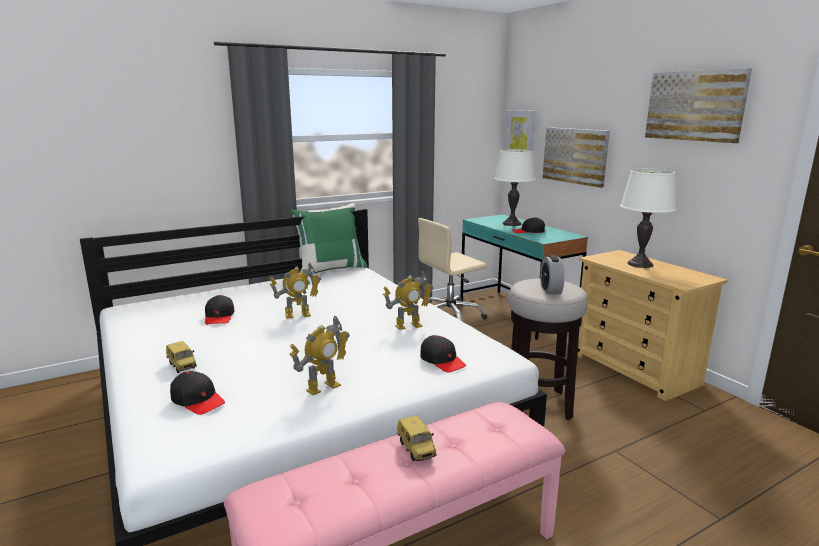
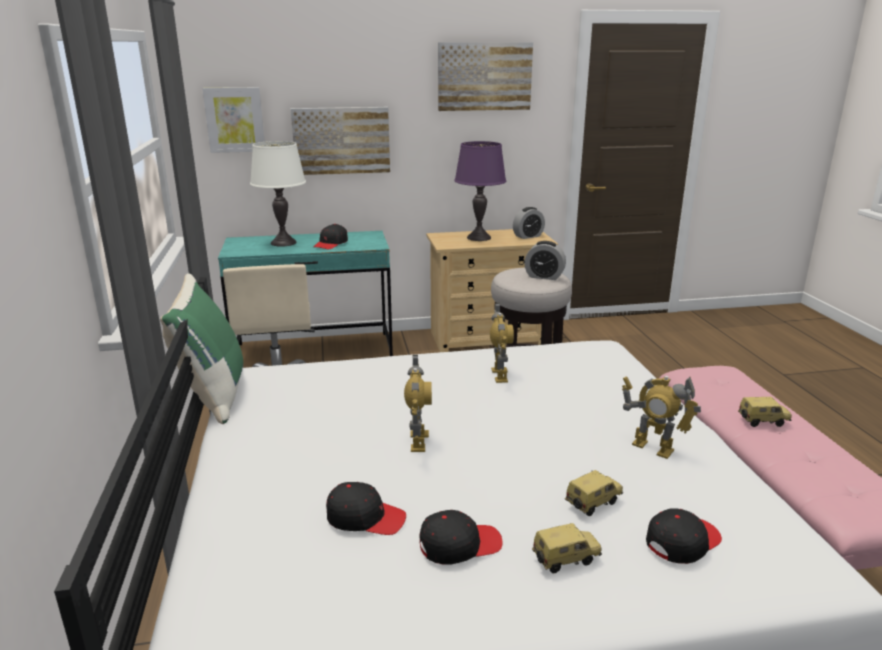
camera: 70 degrees left, 5 degrees up
(241, 370) = (593, 503): none -> toy car
(323, 387) = (652, 448): toy robot -> toy robot turned 150 degrees clockwise
(442, 361) = (601, 374): black cap -> black cap (459, 545)
(640, 264) = (479, 237): white table lamp -> purple table lamp
(684, 278) = (528, 236): none -> alarm clock

